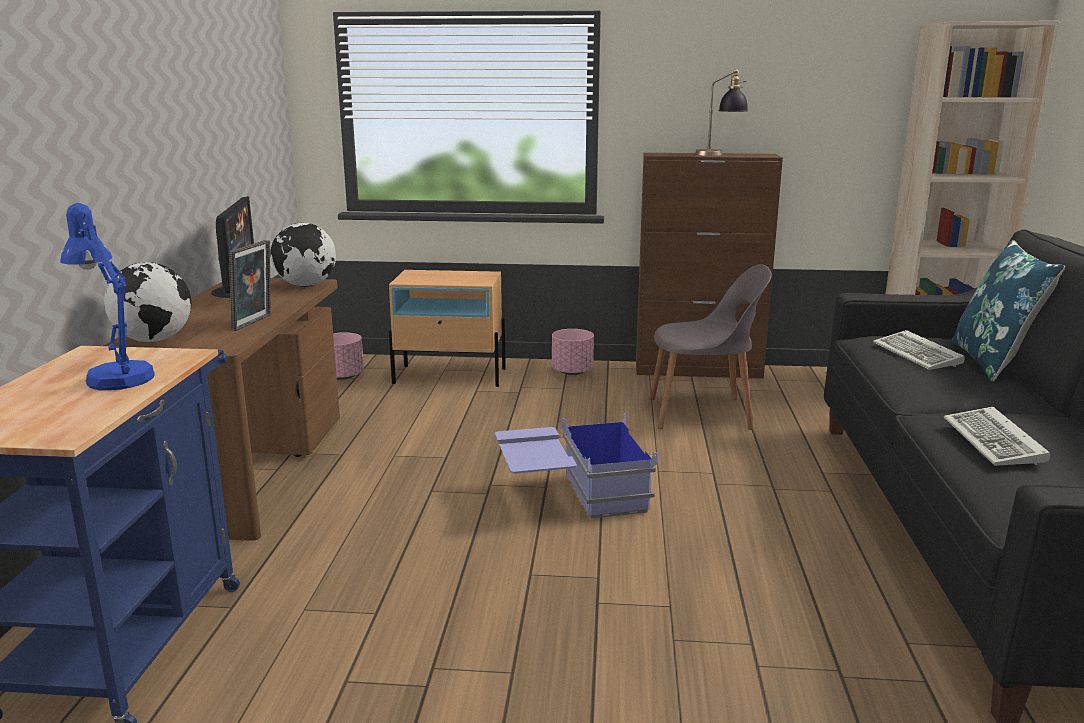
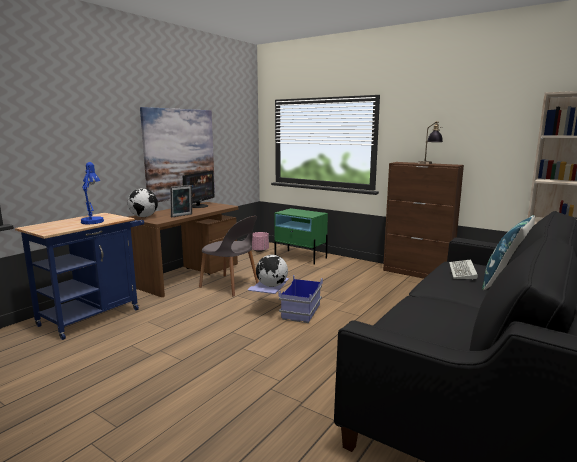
camera: 30 degrees right, 5 degrees down
(172, 159) = (180, 154): none -> picture
(306, 286) = (223, 207): globe -> globe (272, 286)
(450, 376) = (300, 257): beige nightstand -> green nightstand
(572, 372) = (354, 264): pink planter -> none
(703, 413) = (392, 291): grey chair -> grey chair (230, 286)
(995, 442) = (417, 312): keyboard -> none

